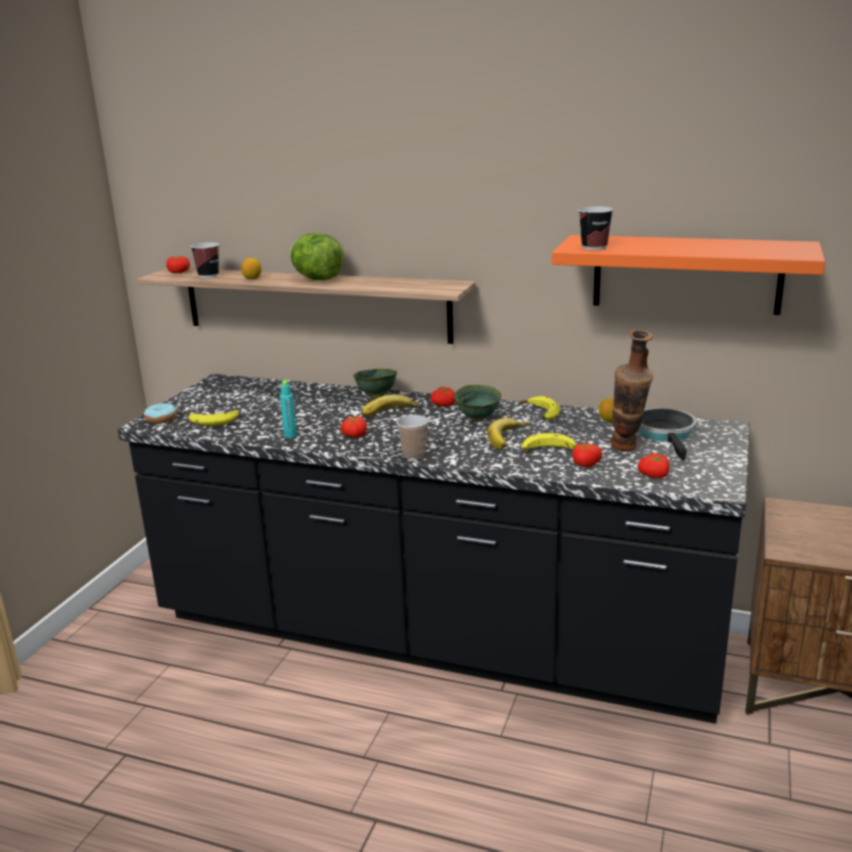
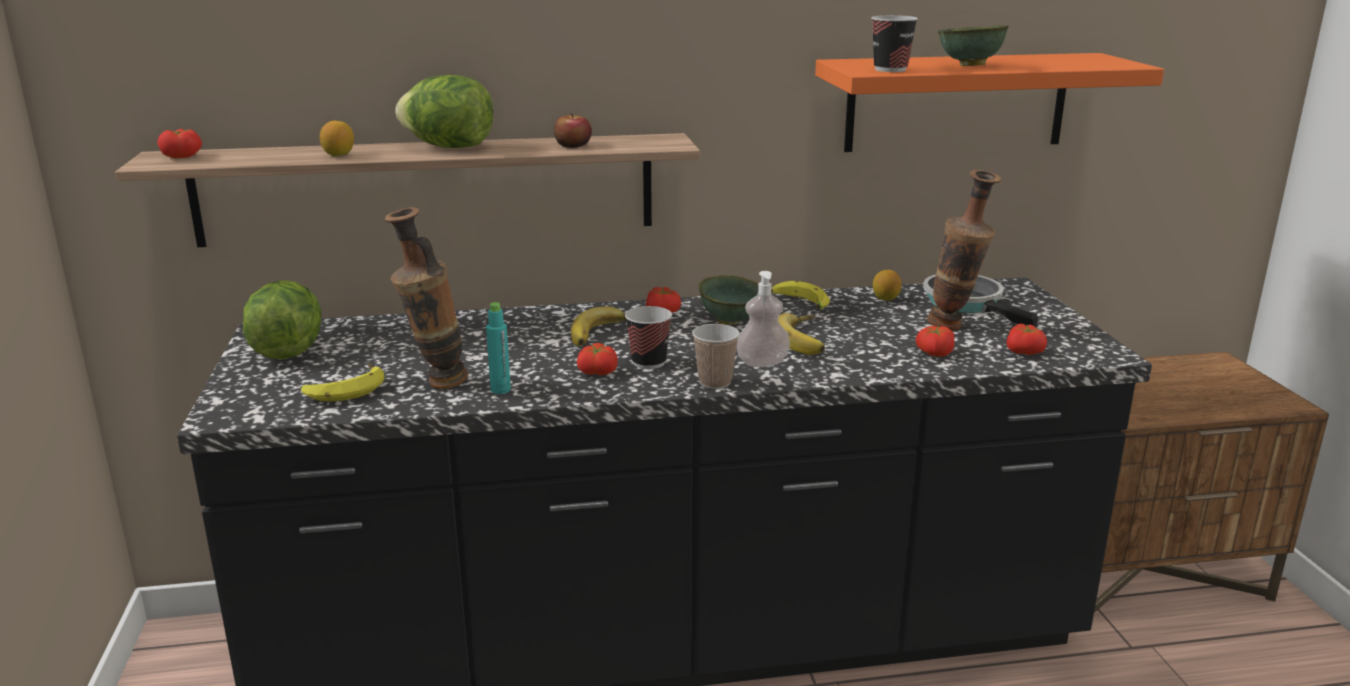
camera: 30 degrees left, 0 degrees up
(161, 419) = (244, 405): donut -> none
(208, 275) = (249, 157): cup -> cup (649, 362)
(214, 393) = (288, 351): none -> lettuce
(261, 426) = (435, 385): none -> vase
(375, 395) = (551, 315): green bowl -> green bowl (969, 66)
(387, 284) = (573, 146): none -> apple
(460, 448) = (762, 363): none -> soap dispenser
(549, 453) = (875, 348): banana -> none

